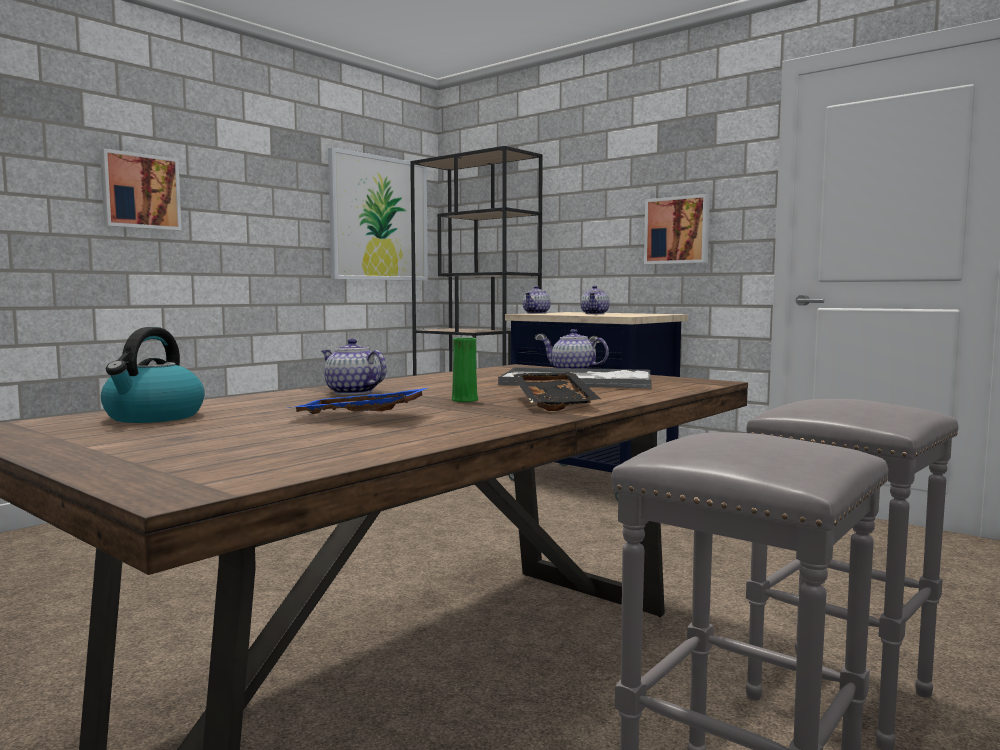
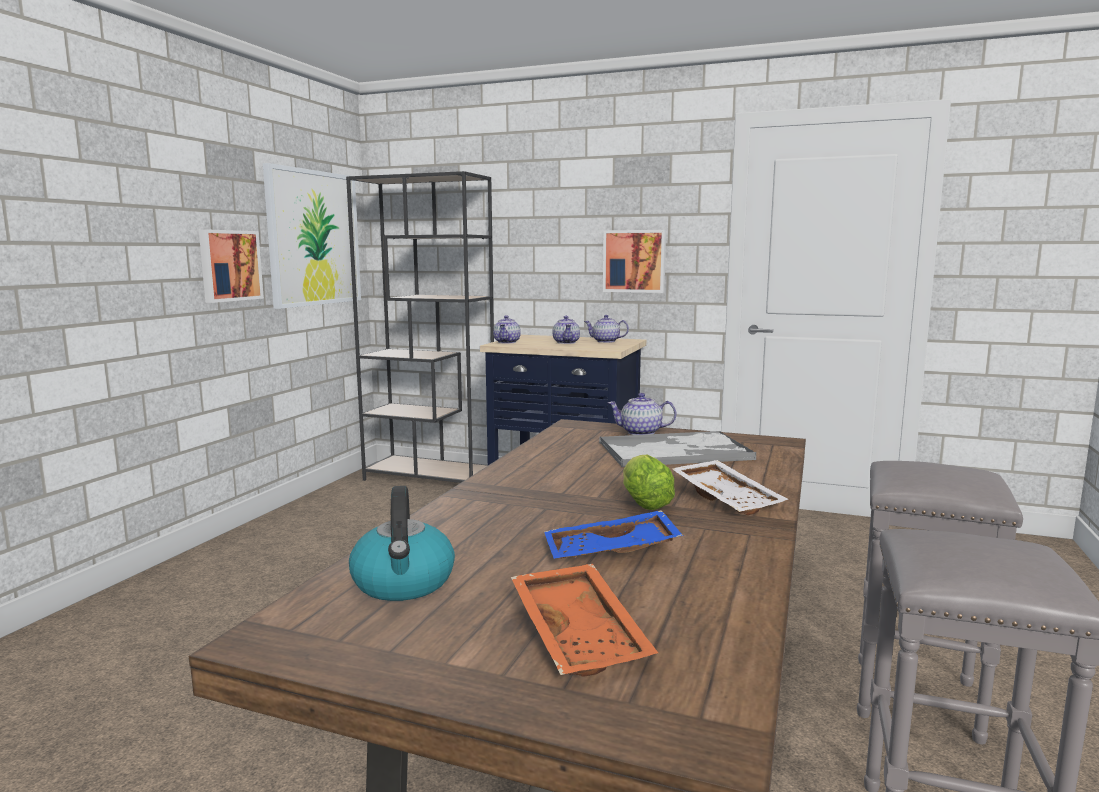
camera: 20 degrees left, 5 degrees up
(140, 191) = (71, 227): picture -> picture (229, 265)
(219, 445) = (581, 635): none -> orange tray
(352, 392) = (513, 499): teapot -> teapot (605, 341)
(464, 400) = (643, 502): green vase -> lettuce
(556, 403) = (728, 498): black tray -> white tray

